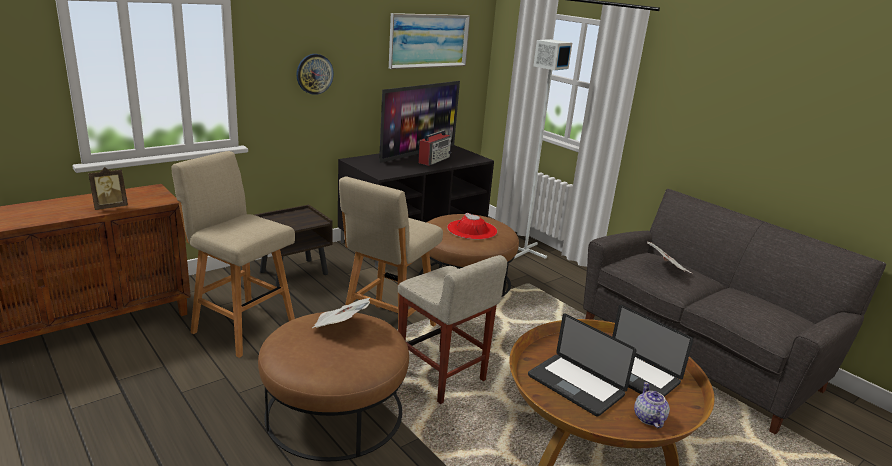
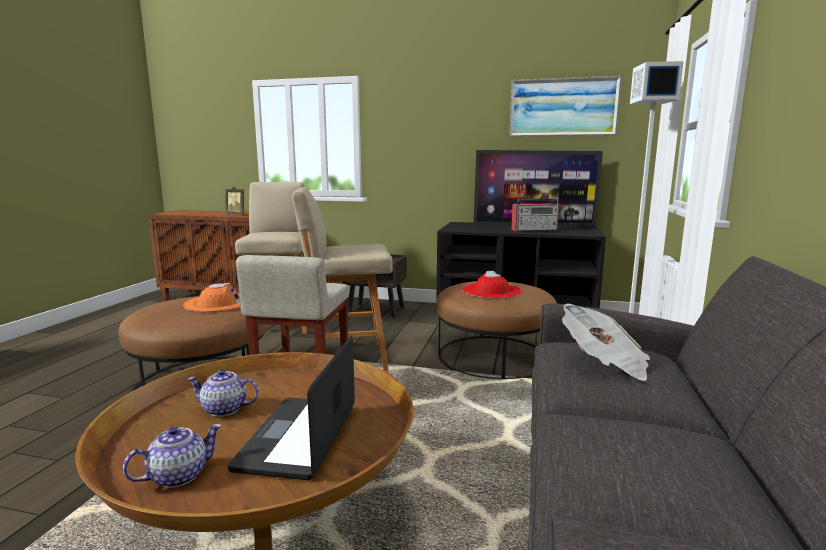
camera: 55 degrees right, 10 degrees down
(314, 74) = (428, 139): wall clock -> none
(340, 326) = (218, 303): newspaper -> orange hat
(575, 385) = (225, 409): laptop -> teapot

